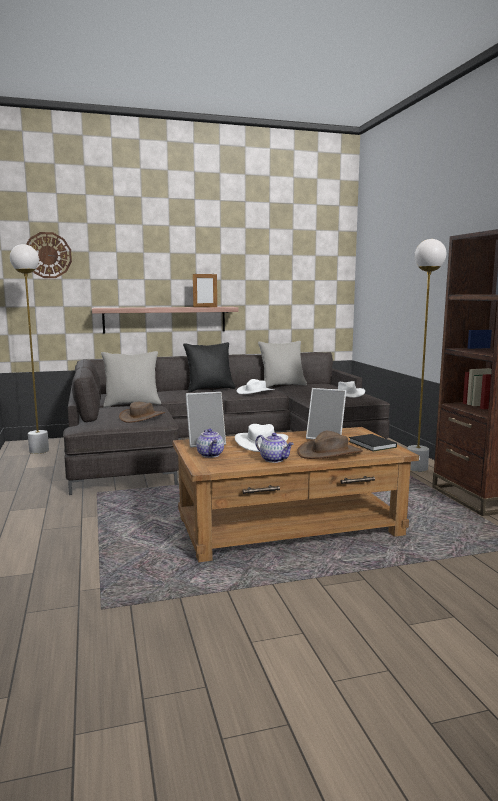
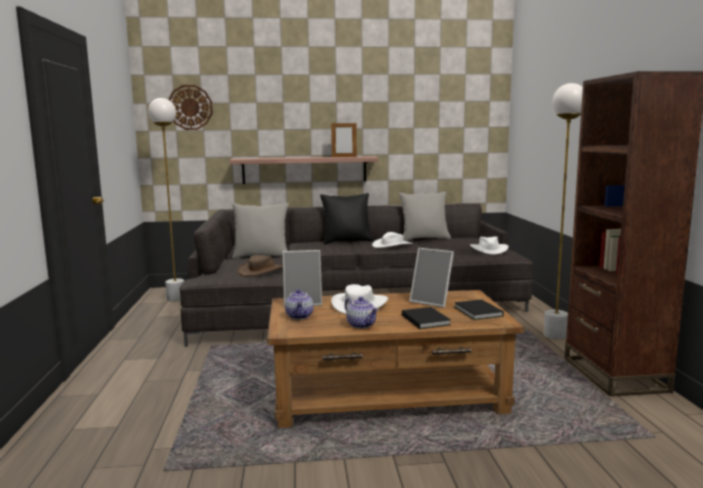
camera: 10 degrees right, 0 degrees up
(329, 453) = (425, 319): brown hat -> black book

